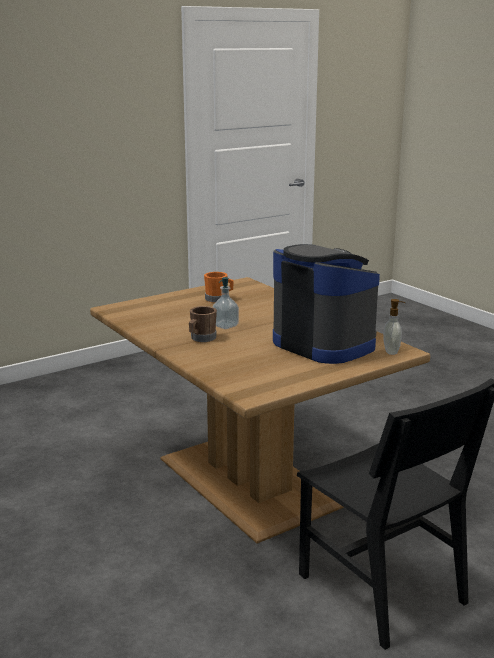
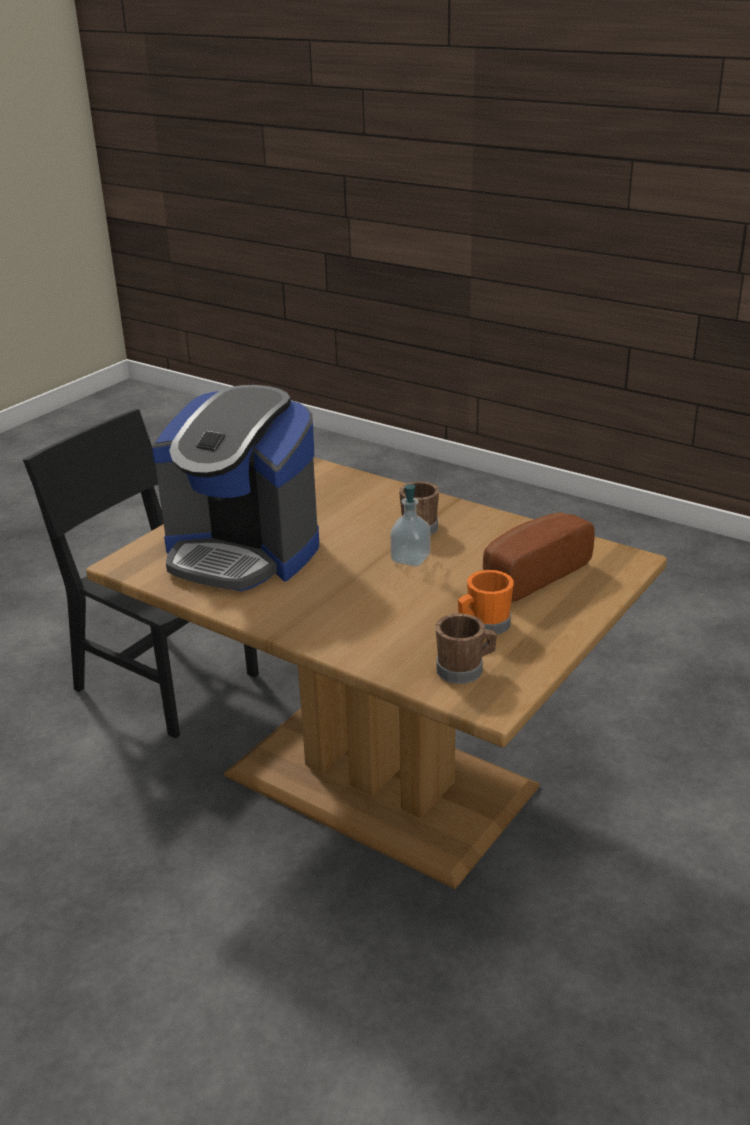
camera: 160 degrees right, 10 degrees up
(170, 311) = (530, 574): none -> bread
(244, 289) = (465, 670): none -> brown mug
(392, 351) = (141, 557): soap dispenser -> none

